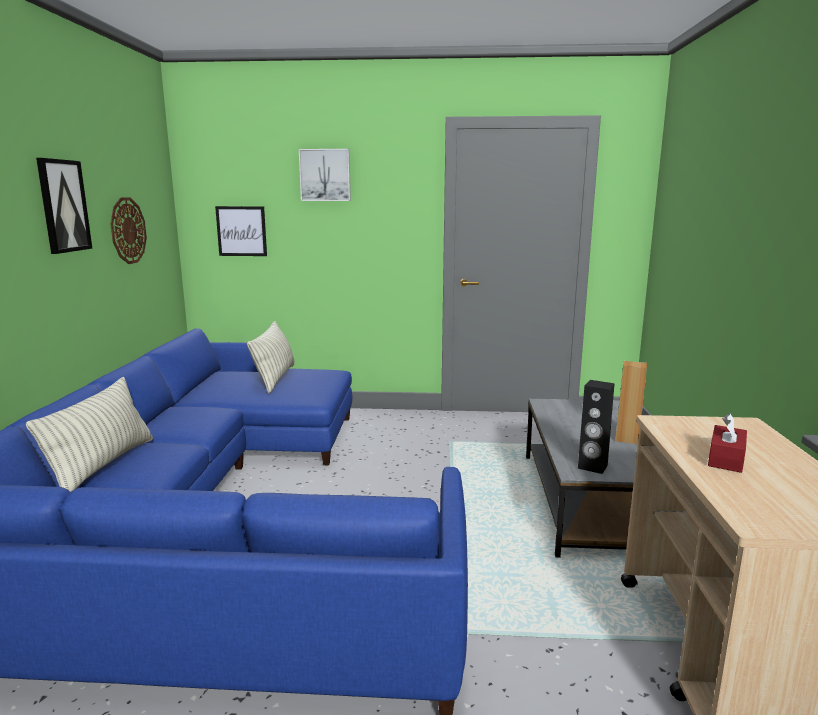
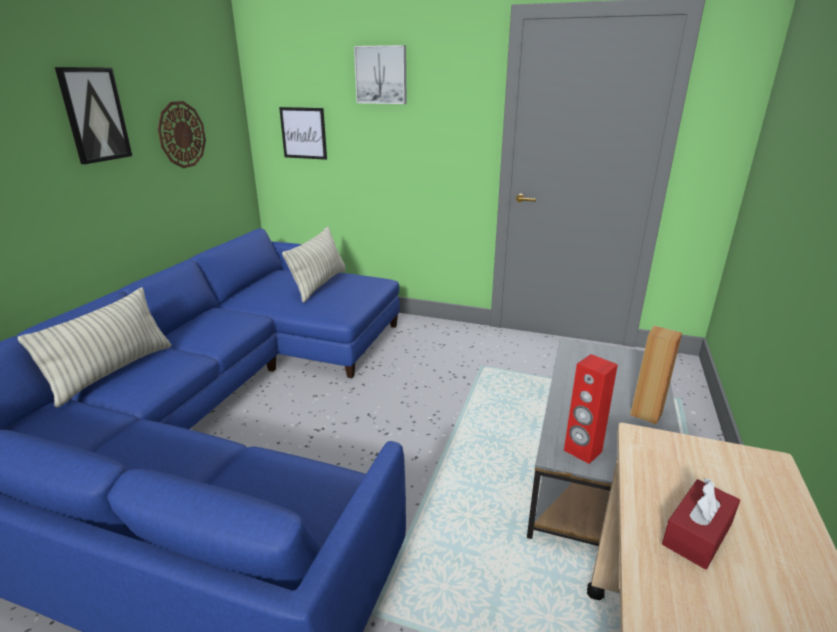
camera: 15 degrees right, 10 degrees up
(592, 467) = (582, 451): black speaker -> red speaker

